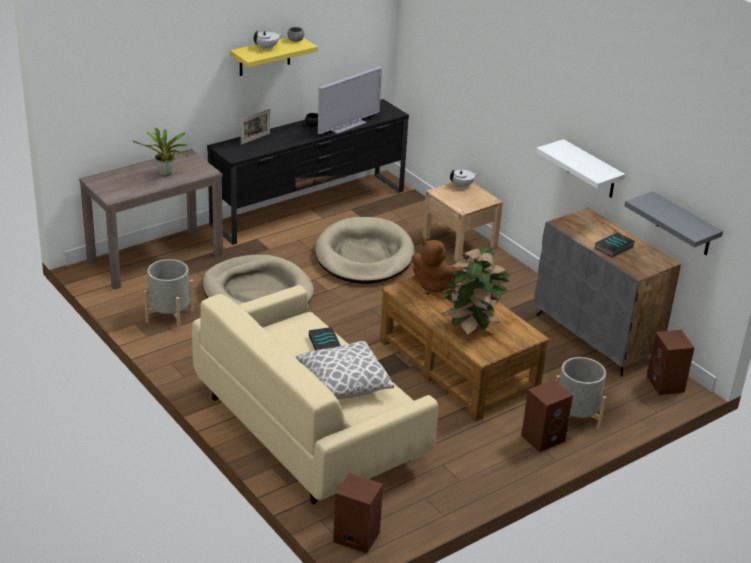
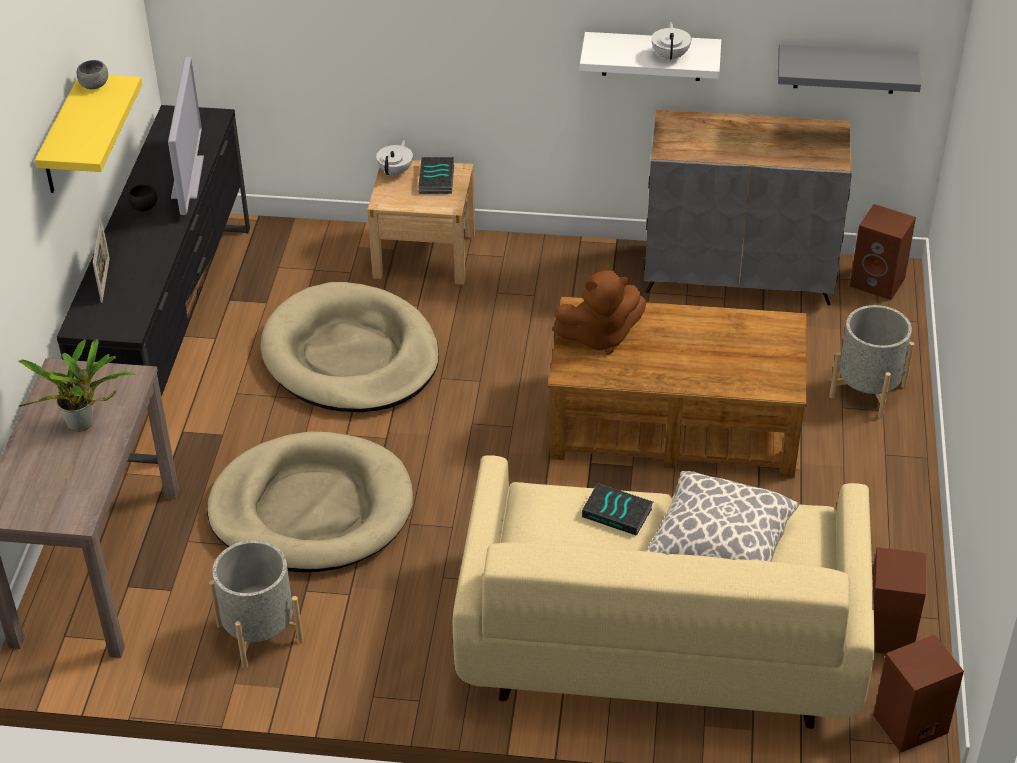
camera: 45 degrees left, 10 degrees up
(267, 47) = (80, 121): white teapot -> white teapot (670, 56)
(472, 328) = (720, 361): potted plant -> none
(543, 437) = (877, 441): brown speaker -> brown speaker (886, 631)
(614, 248) = (766, 146): book -> book (437, 179)

